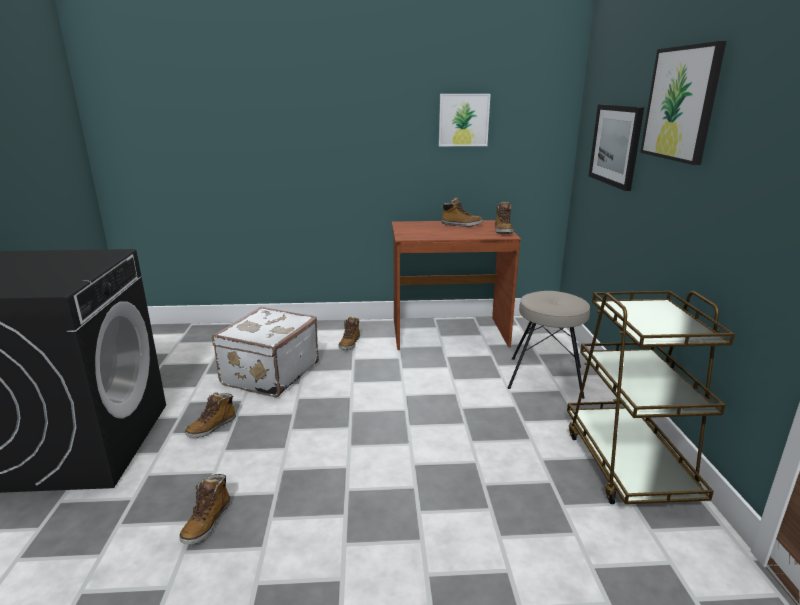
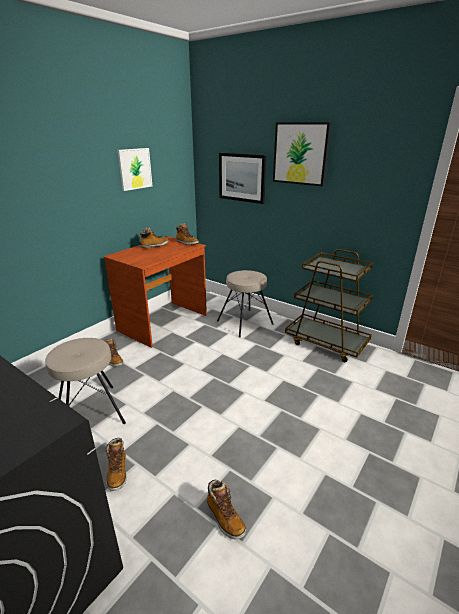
camera: 50 degrees left, 5 degrees up
(269, 374) = (91, 412): white suitcase -> beige stool

